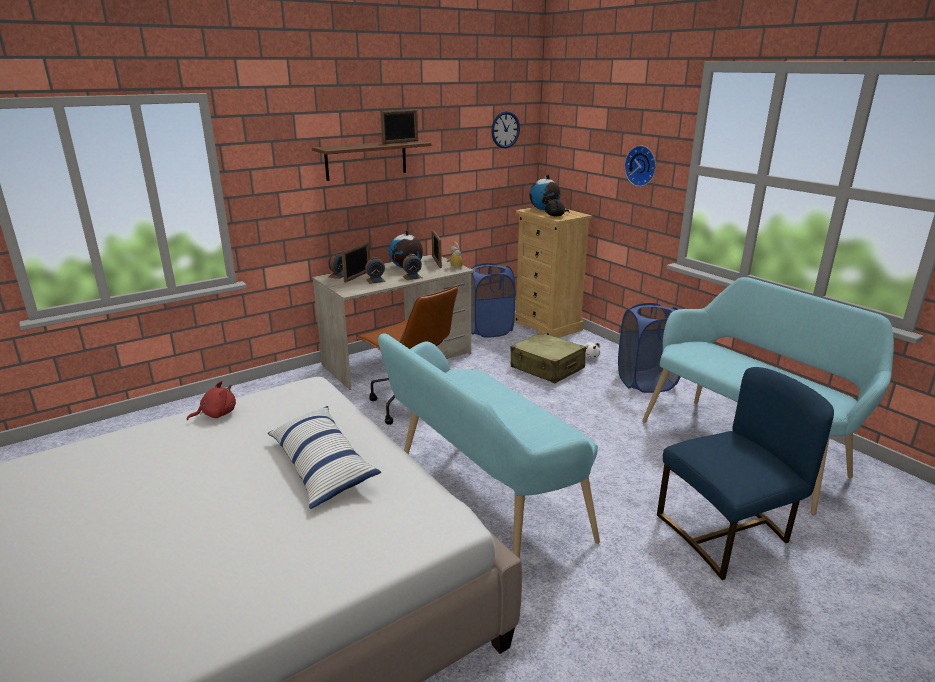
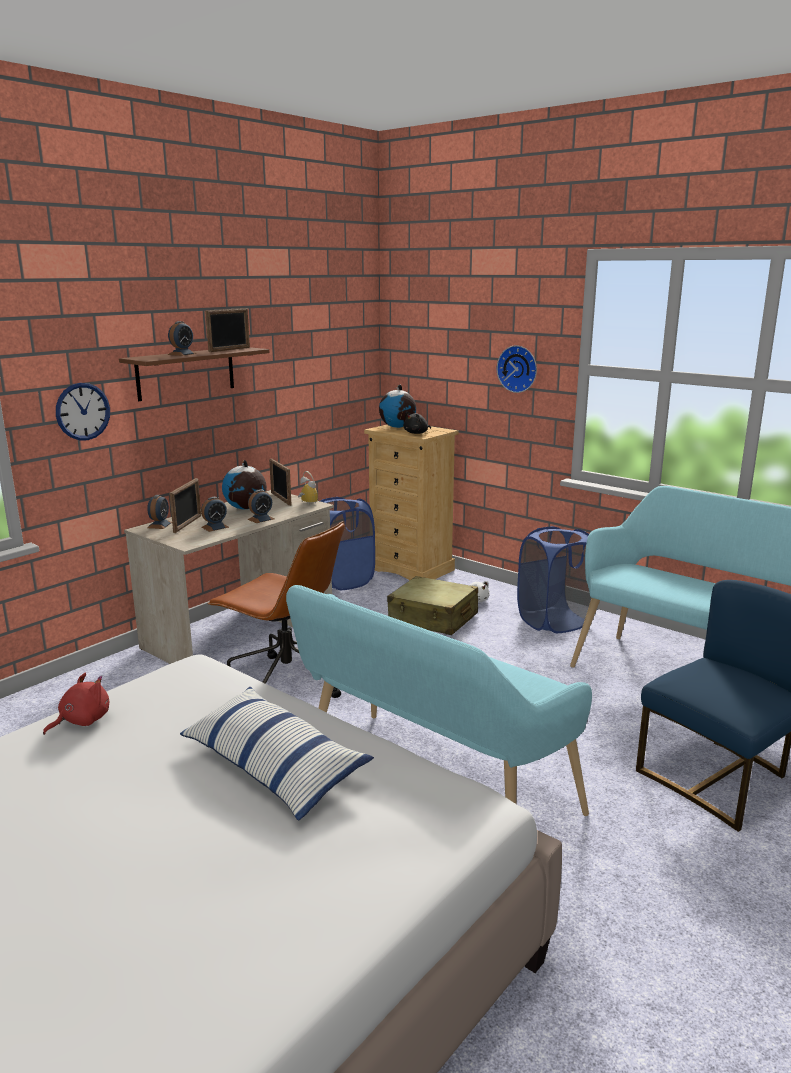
camera: 15 degrees left, 5 degrees down
(360, 145) = (182, 354): none -> alarm clock
(505, 129) = (343, 333): wall clock -> wall clock (83, 411)

